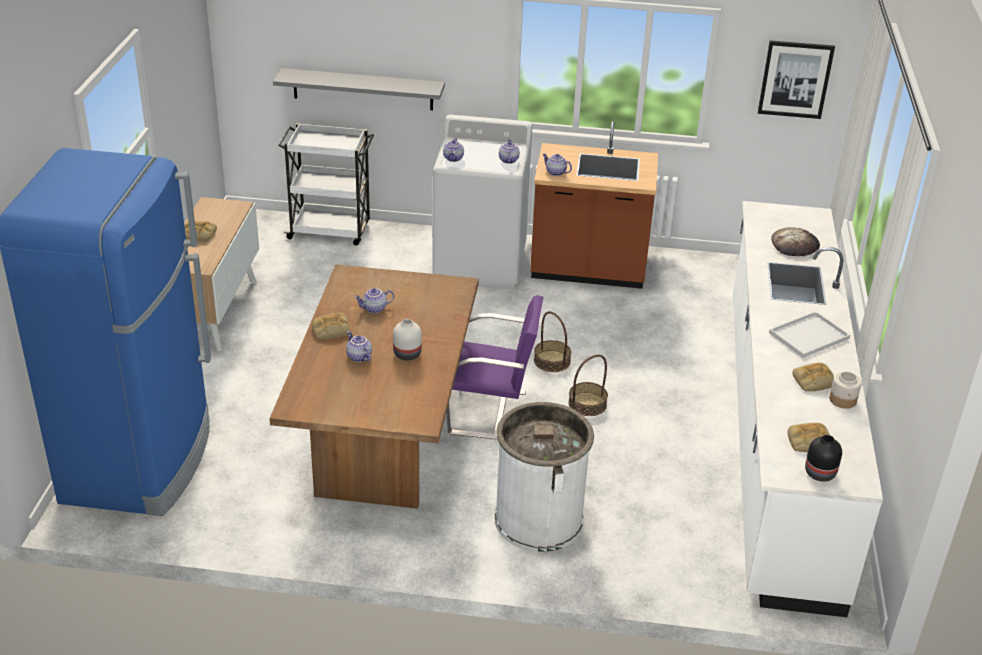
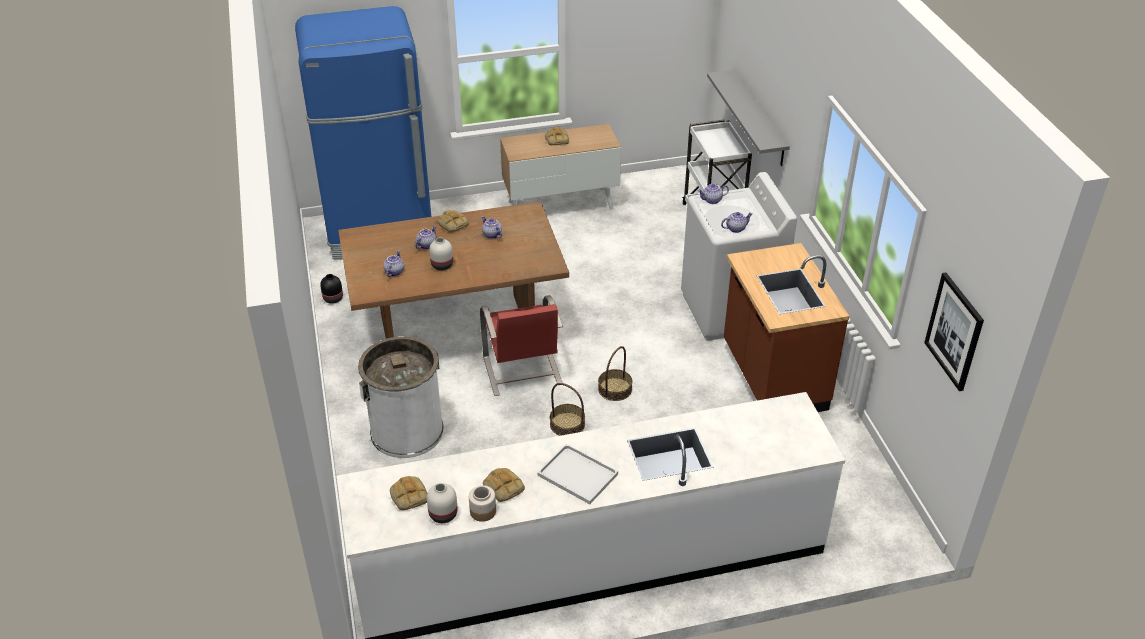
camera: 70 degrees right, 5 degrees up
(489, 413) = (522, 372): purple chair -> red chair
(555, 172) = (750, 262): teapot -> teapot (394, 272)
(794, 245) = (743, 442): bread -> none
(819, 472) = (367, 509): black vase -> black vase (333, 298)
(840, 425) = (442, 514): none -> white vase

